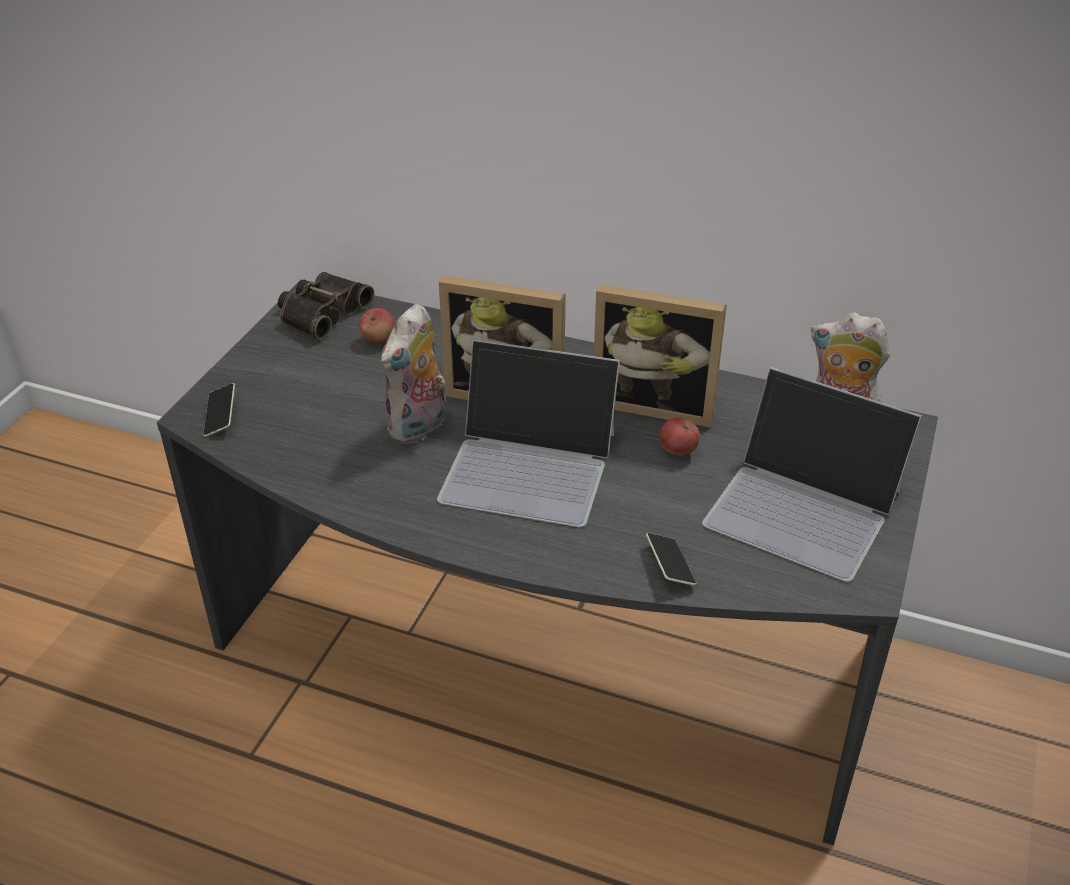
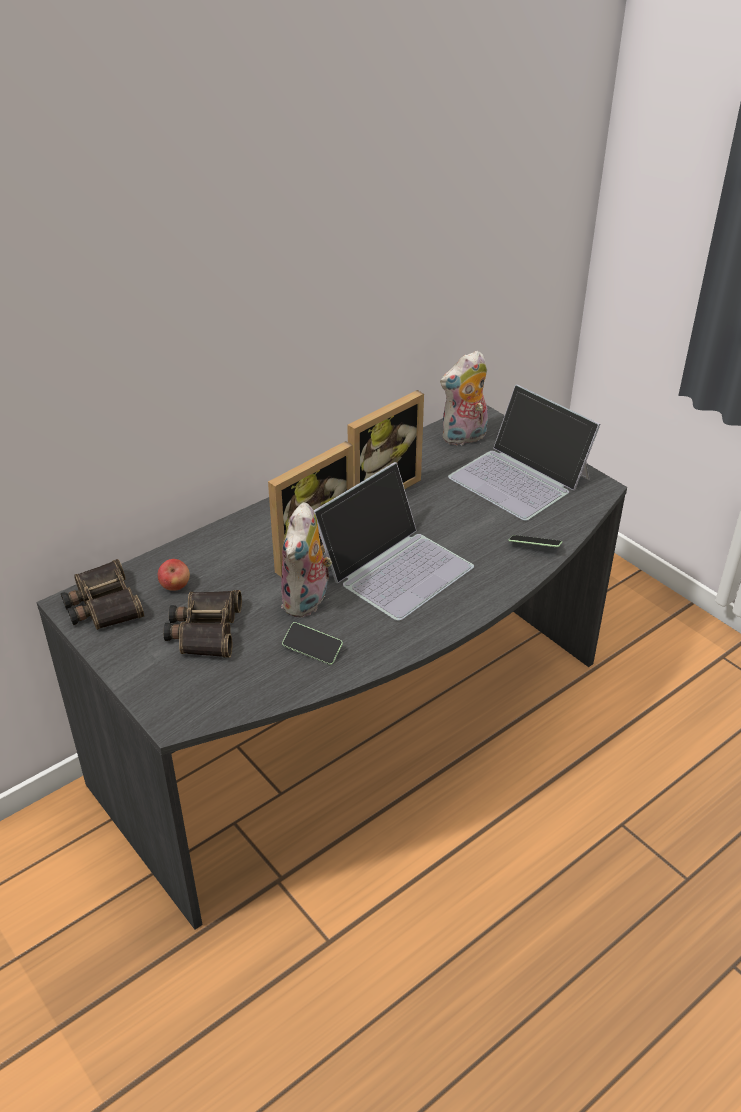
camera: 60 degrees left, 0 degrees up
(220, 417) = (192, 705): phone -> phone (312, 649)
(329, 382) = (204, 630): none -> binoculars
(419, 428) = (307, 602): plush toy -> plush toy turned 45 degrees clockwise
(678, 451) = (432, 501): apple -> none
(804, 507) = (520, 478): laptop -> laptop turned 75 degrees clockwise

